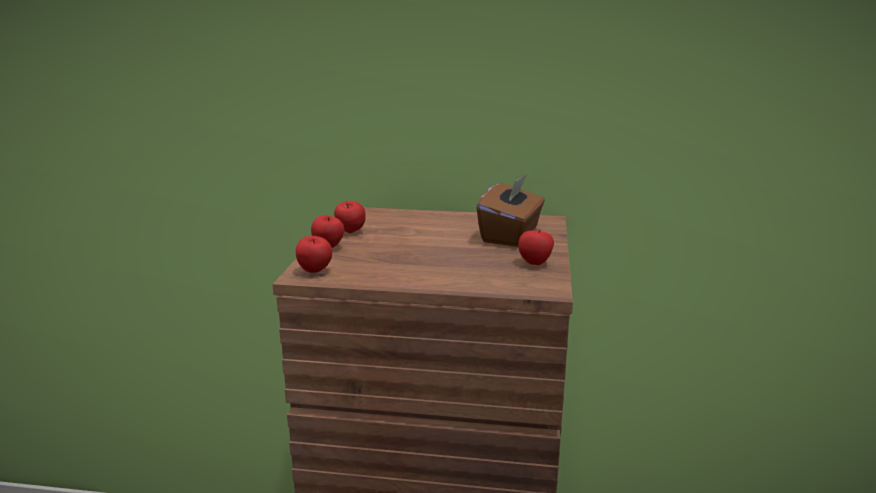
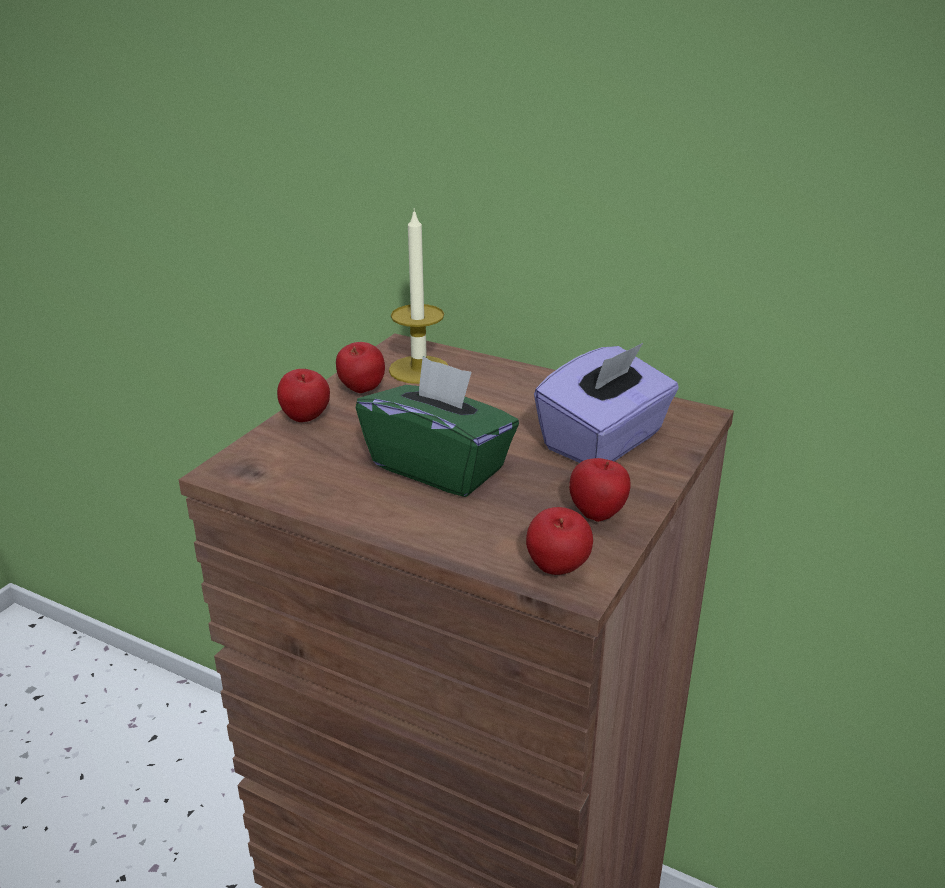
camera: 20 degrees right, 10 degrees up
(315, 272) = (251, 467): apple -> apple (557, 571)
(376, 219) = (419, 370): none -> candle
(429, 257) = (439, 467): none -> green tissue box
(511, 235) = (605, 442): brown tissue box -> purple tissue box

